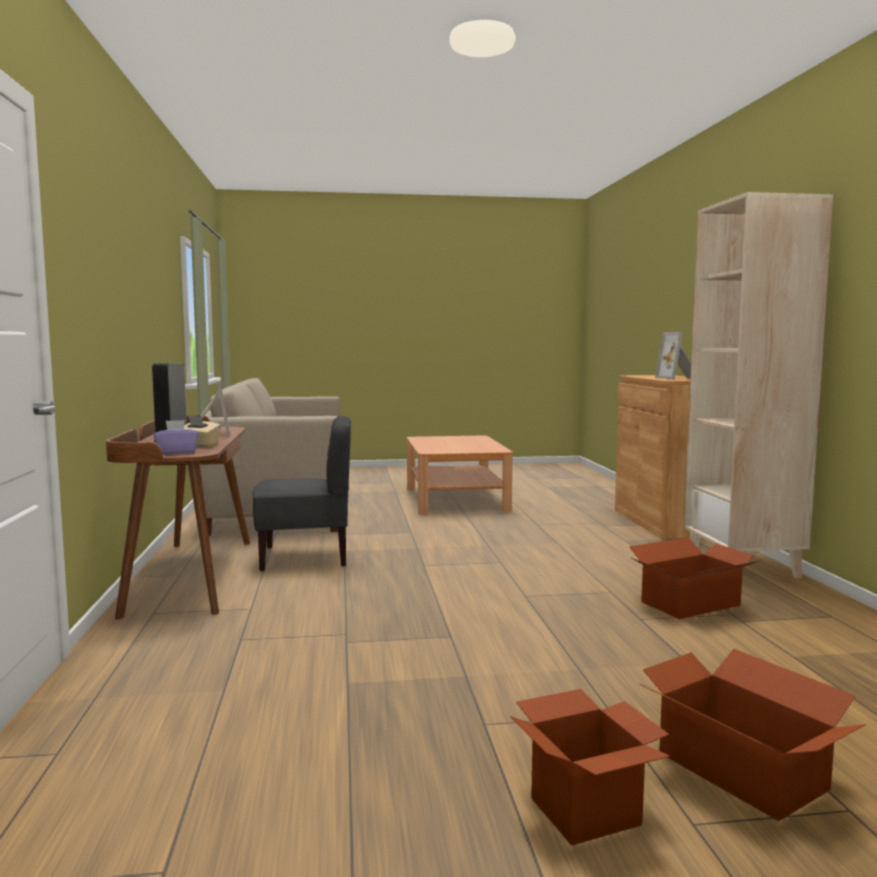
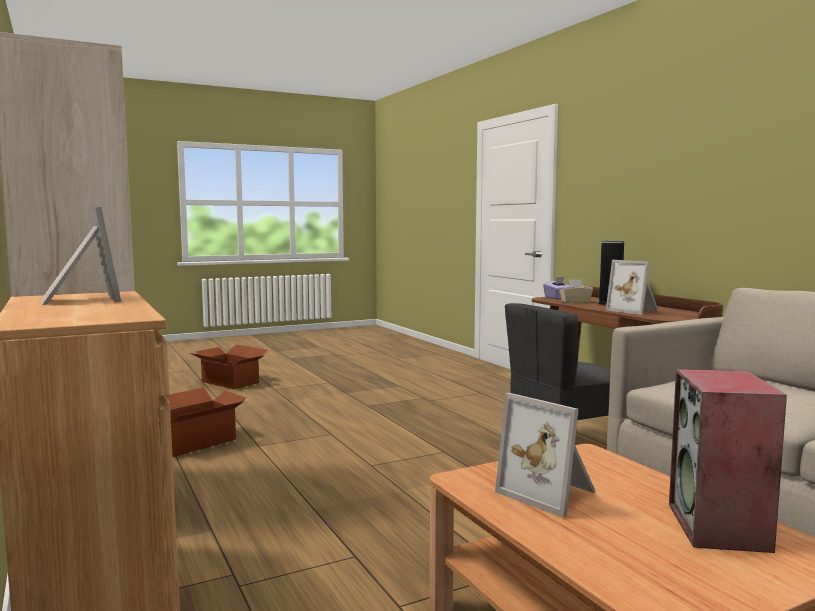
camera: 160 degrees right, 0 degrees up
(431, 440) = (719, 528): none -> speaker
(470, 446) = (550, 493): none -> picture frame
(585, 812) = (288, 372): cardboard box -> none

